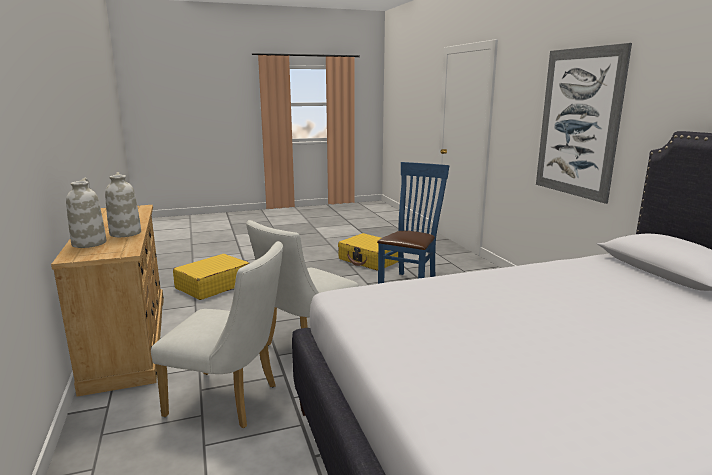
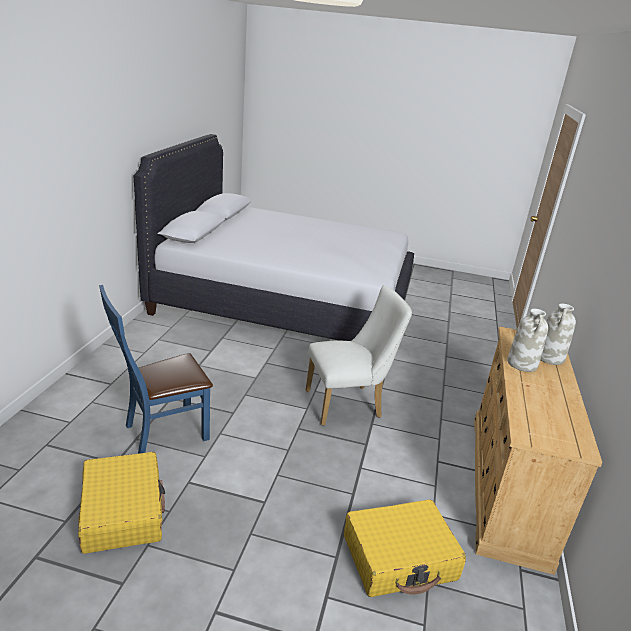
camera: 150 degrees left, 10 degrees up
(230, 401) = (424, 385): white chair -> none
(578, 123) = (74, 178): picture -> none

